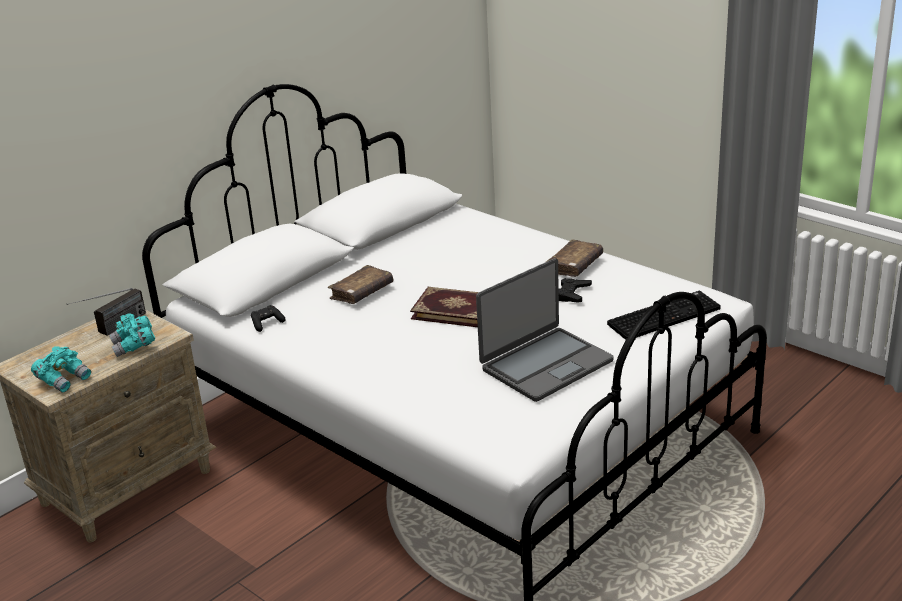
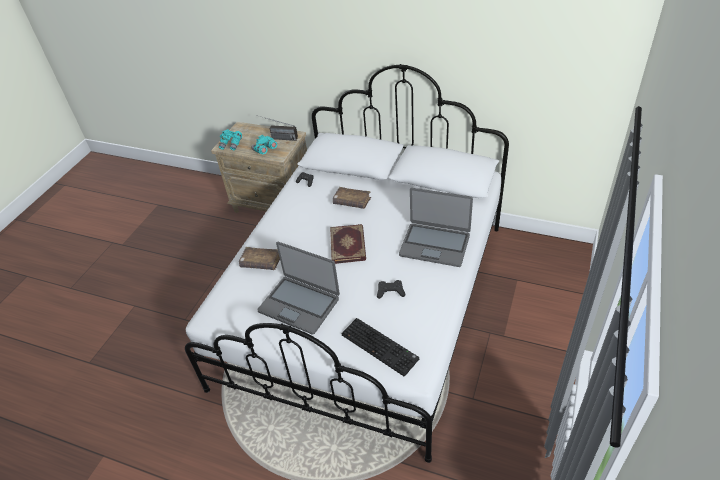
camera: 70 degrees right, 15 degrees up
(510, 250) = (435, 244): none -> laptop
(574, 266) = (429, 281): brown book -> brown book (261, 262)

